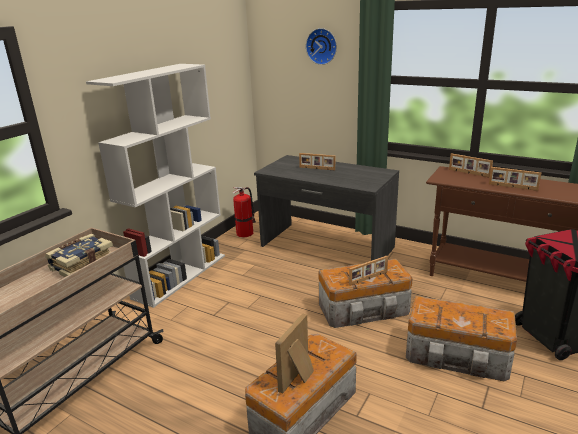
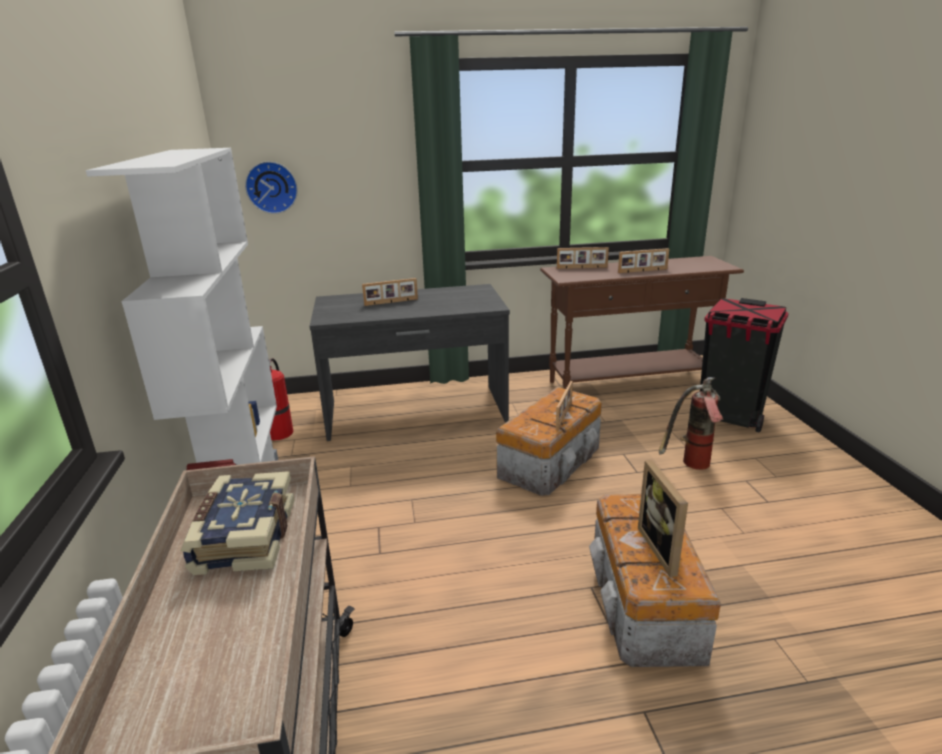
camera: 40 degrees left, 0 degrees up
(322, 46) = (347, 126): wall clock -> wall clock (272, 187)
(458, 356) = (690, 466): storage box -> fire extinguisher

